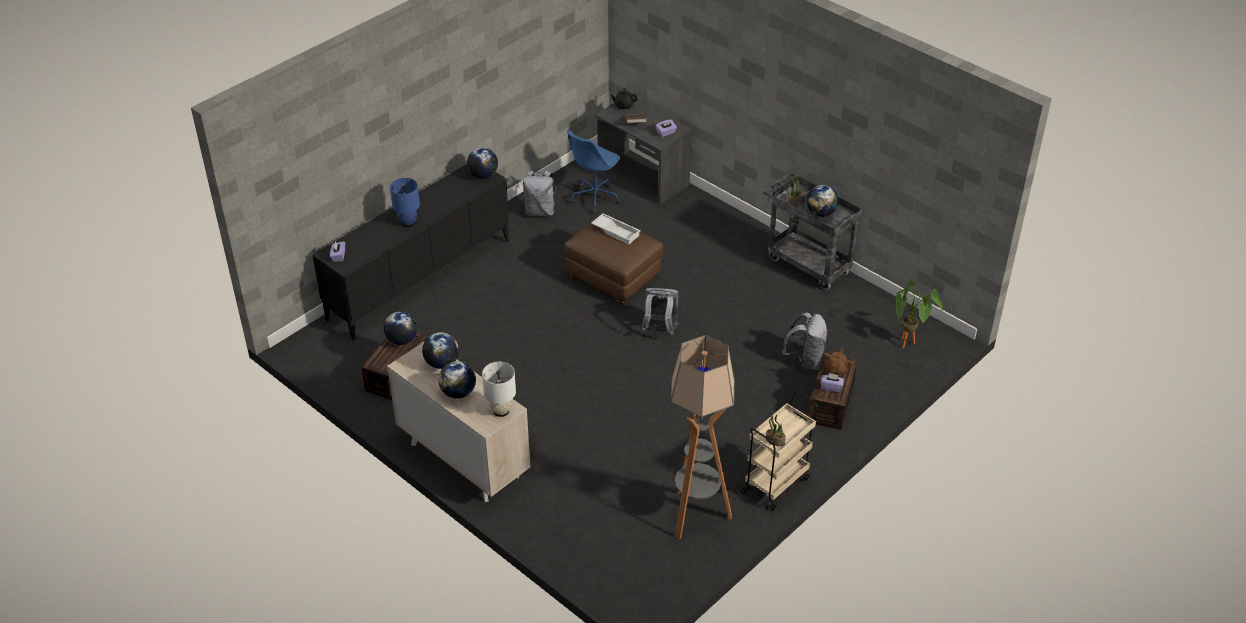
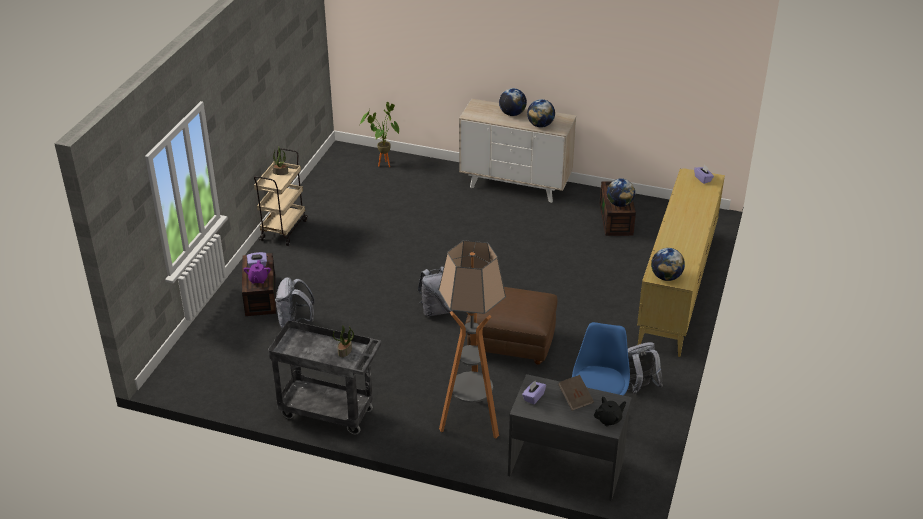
camera: 155 degrees right, 5 degrees down
(408, 222) = (681, 218): blue table lamp -> none
(420, 279) = (677, 290): black cabinet -> beige cabinet
(501, 410) = (474, 112): white table lamp -> none
(616, 231) = (514, 308): white tray -> none
(696, 515) = (333, 200): floor lamp -> floor lamp (471, 422)
(821, 213) = (311, 346): globe -> none
(836, 369) = (258, 279): brown teapot -> purple teapot
(907, 346) = (203, 363): potted plant -> potted plant (382, 163)

